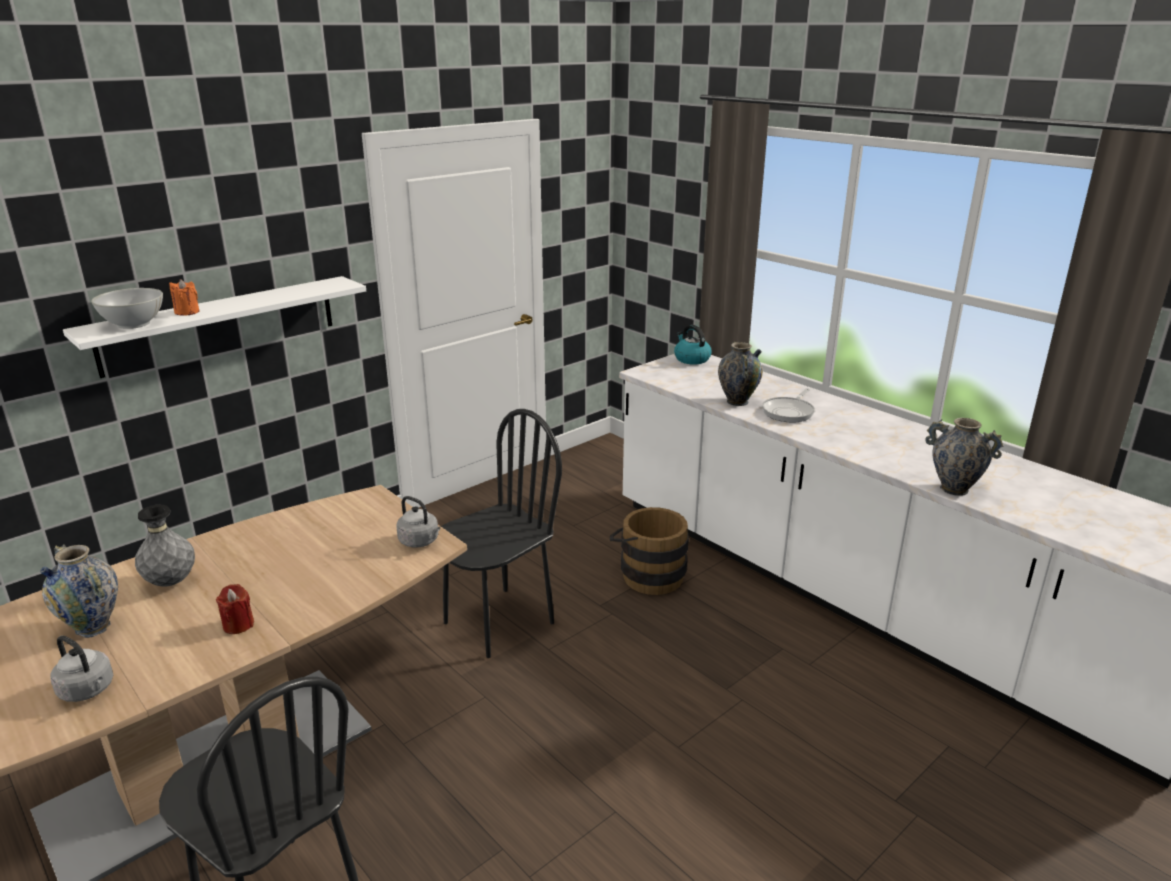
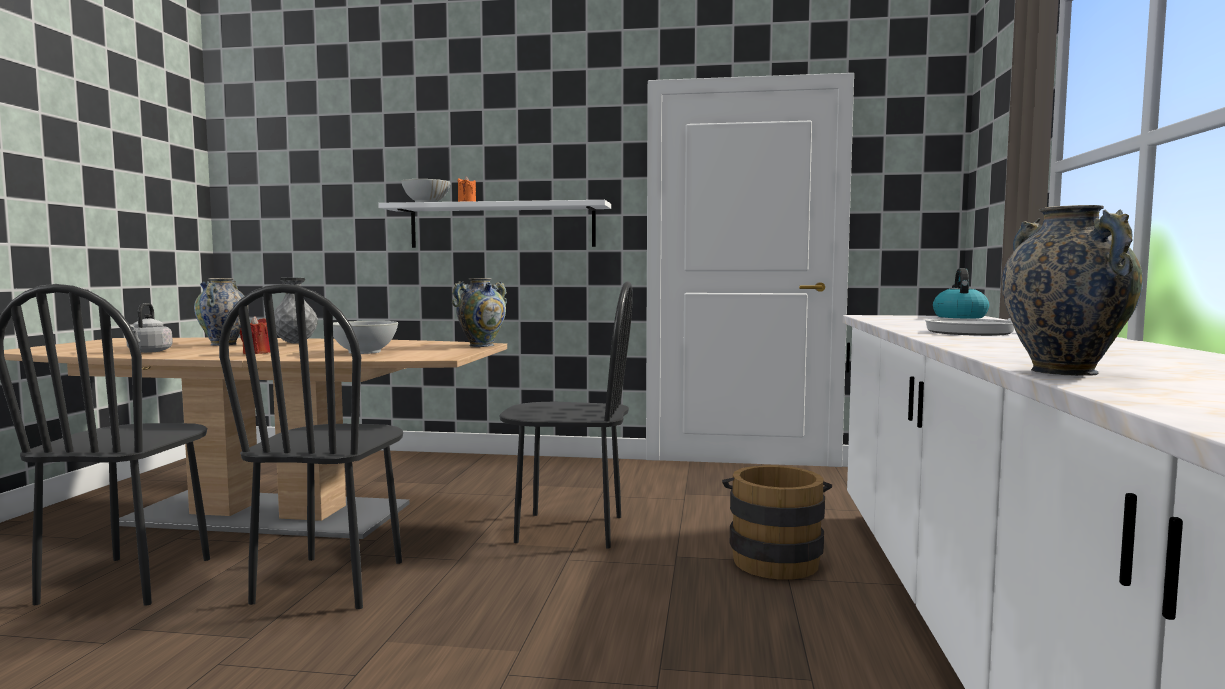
camera: 50 degrees right, 20 degrees down
(336, 567) = (364, 352): none -> white bowl
(420, 541) = (438, 355): grey kettle -> none
(446, 776) = (331, 582): none -> black chair
(737, 401) = (923, 326): vase -> vase (481, 345)

